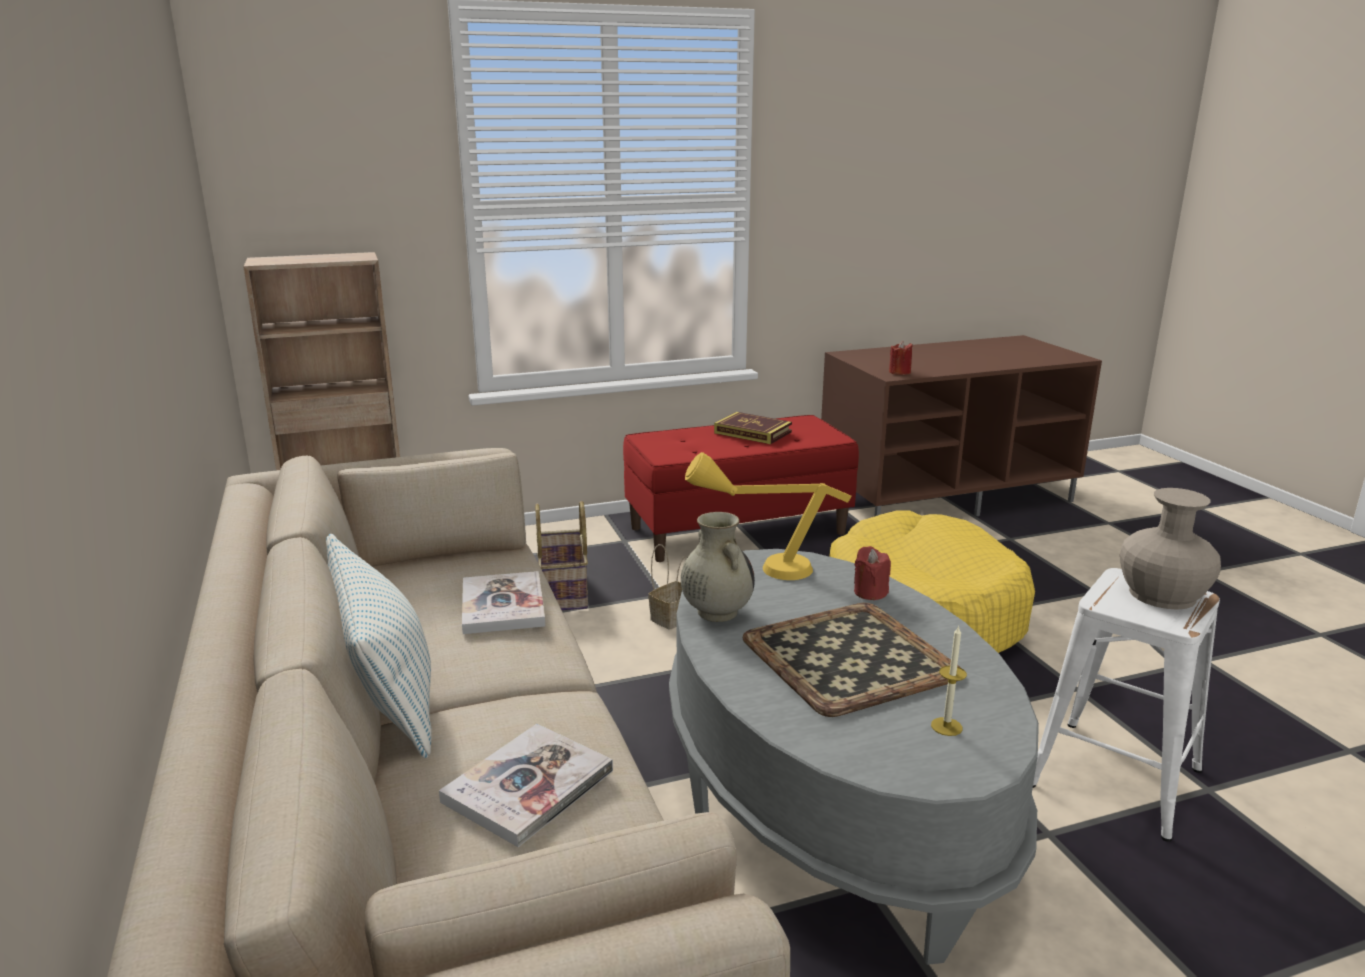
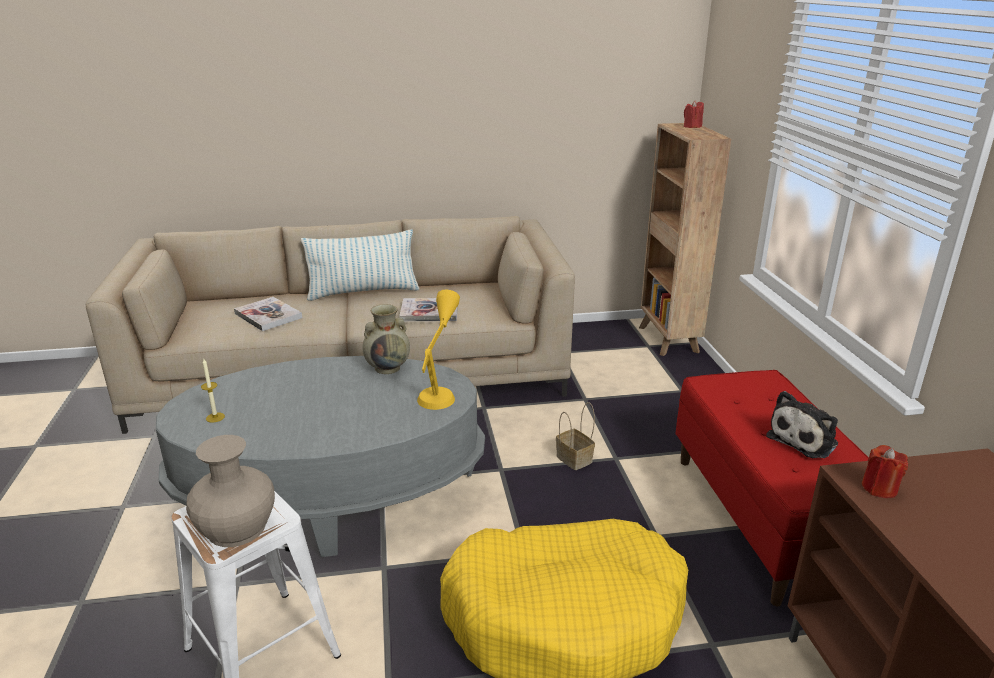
camera: 100 degrees right, 5 degrees up
(564, 591) = (623, 415): basket -> none
(752, 432) = (805, 439): book -> plush toy
(846, 657) = (306, 401): tray -> none
(870, 592) = (382, 426): red candle -> red candle (692, 126)

